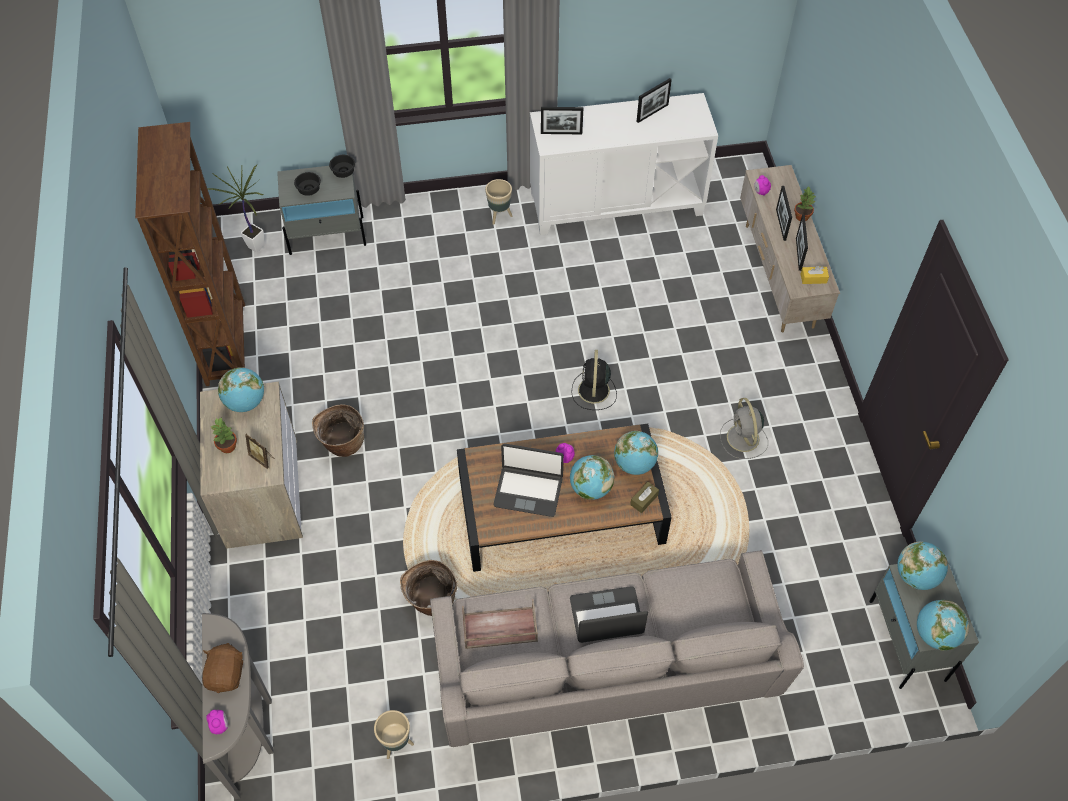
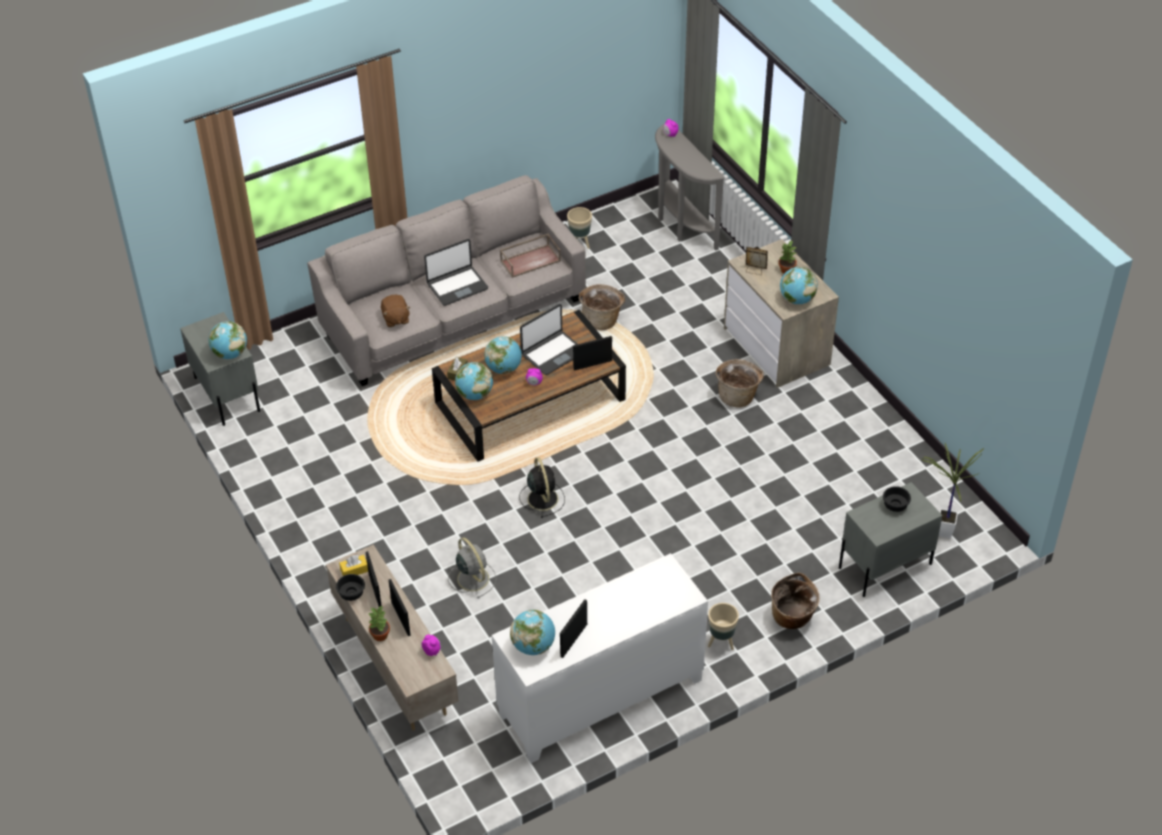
camera: 160 degrees right, 10 degrees down
(226, 674) = (684, 155): brown plush toy -> brown plush toy (395, 319)
(227, 343) = (897, 441): brown bookcase -> none
(344, 173) = (875, 533): black bowl -> black bowl (350, 593)
(431, 217) = (792, 618): none -> basket
(528, 491) = (552, 353): laptop -> laptop turned 150 degrees clockwise
(561, 133) = (661, 585): picture frame -> picture frame (592, 365)
(743, 439) = (391, 497): grey fan -> grey fan (472, 577)
(935, 634) = (213, 323): globe -> globe (533, 646)

